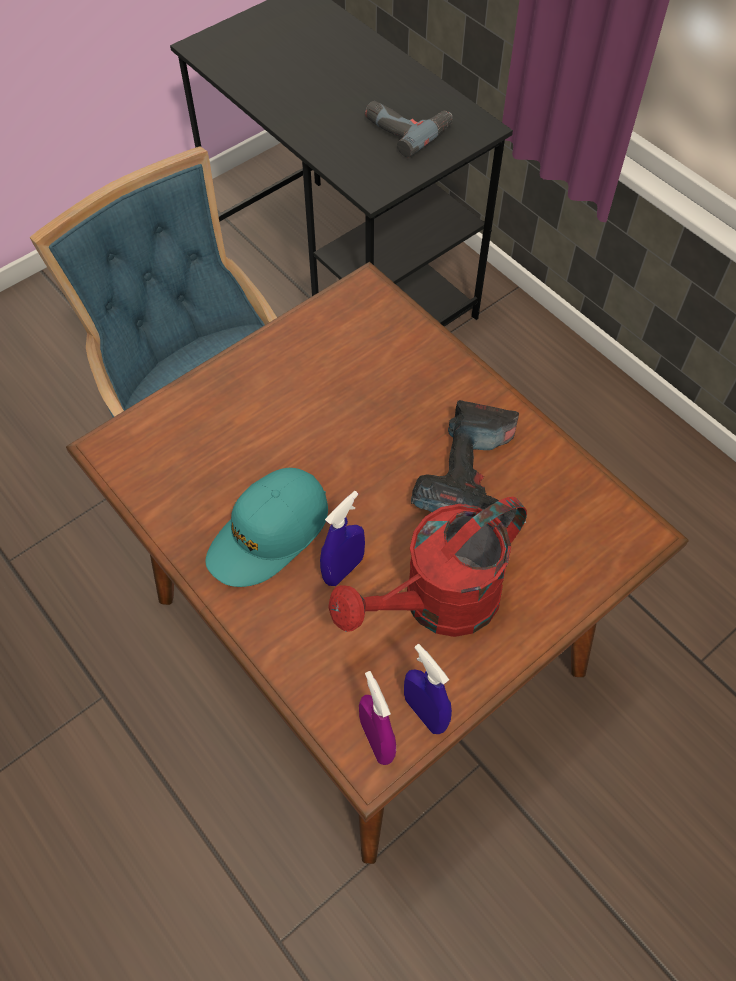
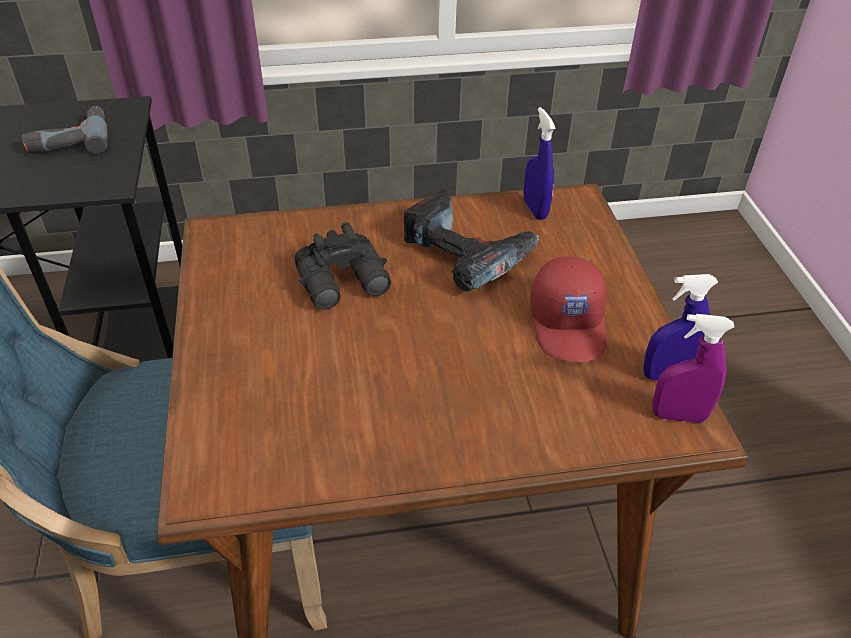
camera: 60 degrees left, 15 degrees down
(269, 534) = (419, 402): turquoise cap -> none
(343, 569) = (495, 366): blue spray bottle -> blue spray bottle (535, 209)
(369, 411) = (345, 283): none -> black binoculars
(437, 604) = (569, 324): red watering can -> red cap

